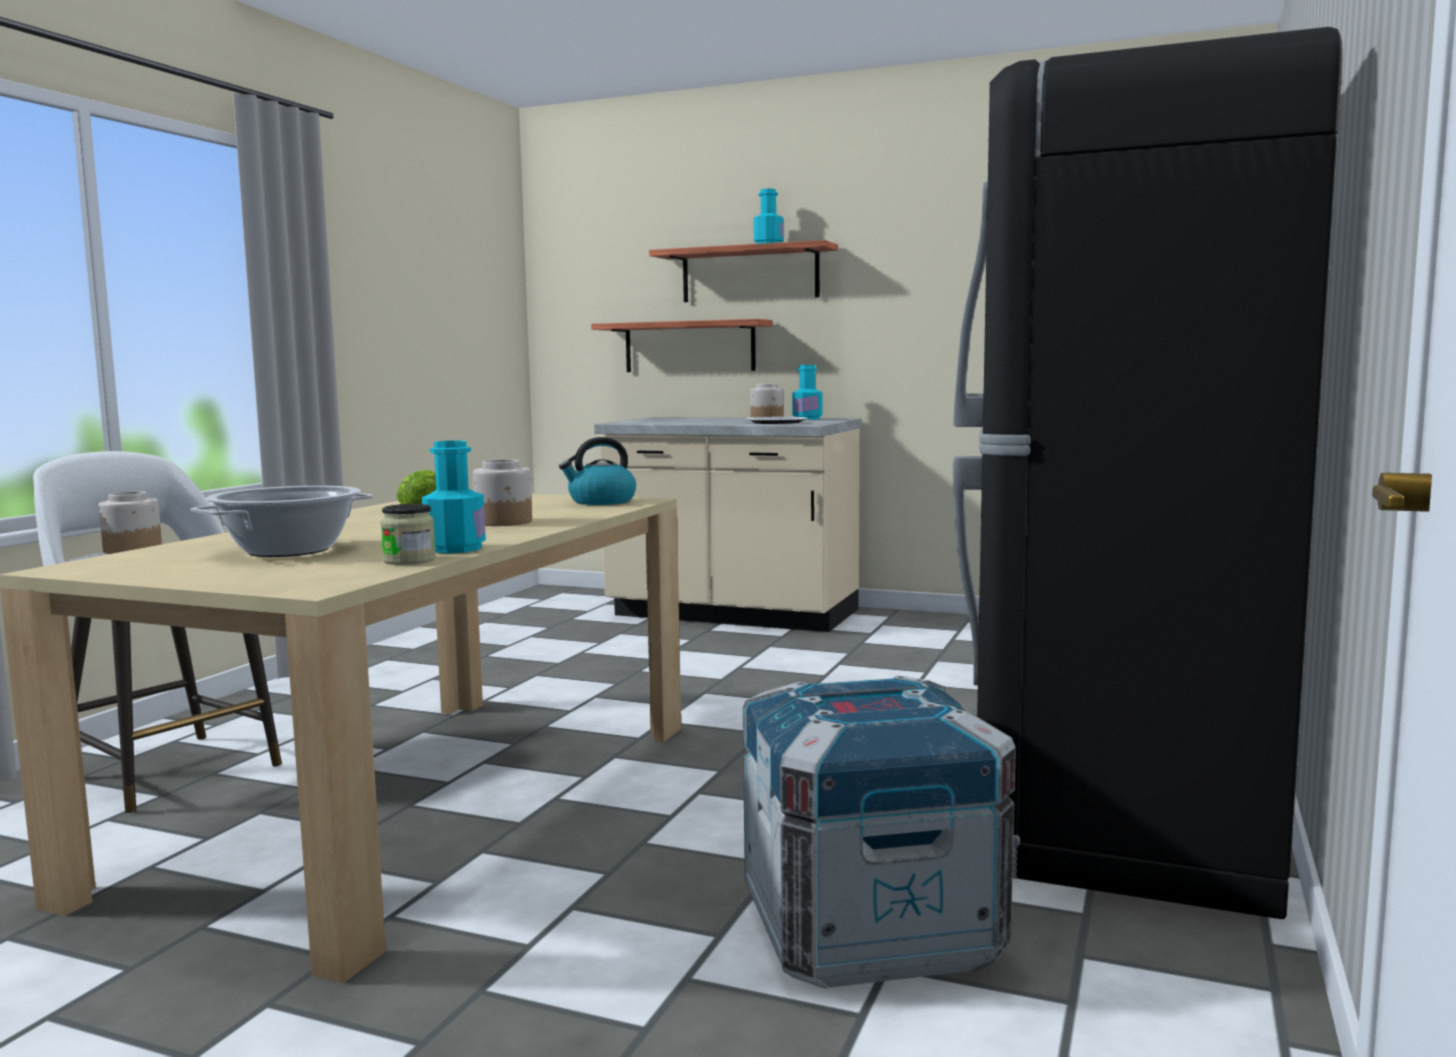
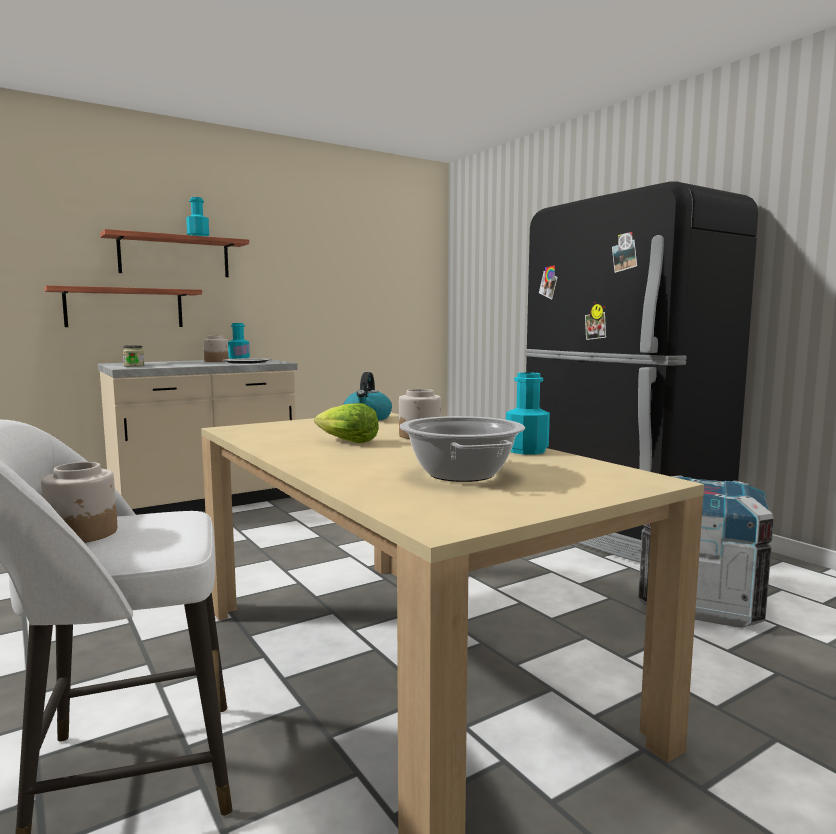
camera: 55 degrees left, 0 degrees up
(409, 560) = (562, 460): jar -> jar (134, 366)

